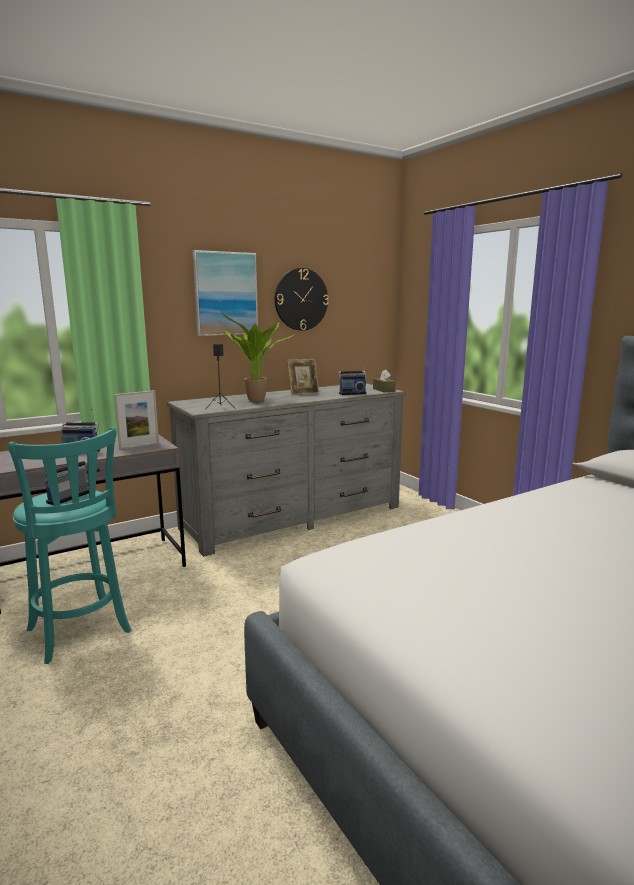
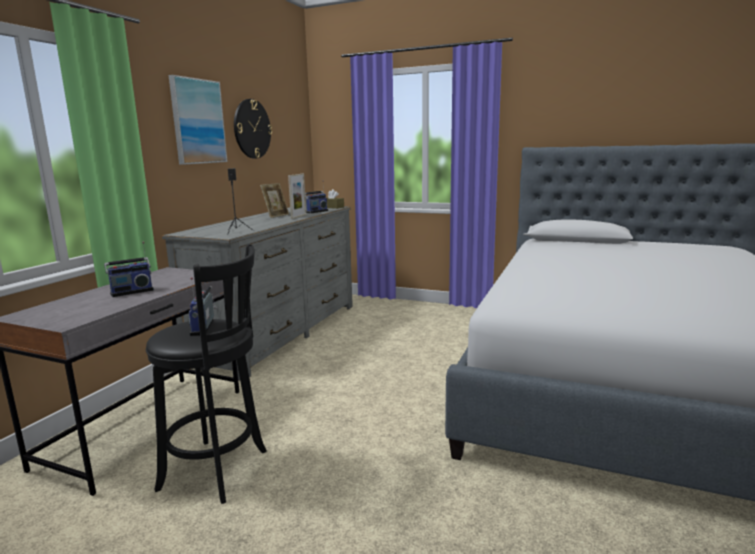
camera: 35 degrees left, 0 degrees up
(80, 633) = (219, 471): turquoise stool -> black stool
(139, 446) = (184, 278): picture frame -> picture frame (298, 216)
(256, 401) = (253, 224): potted plant -> none

